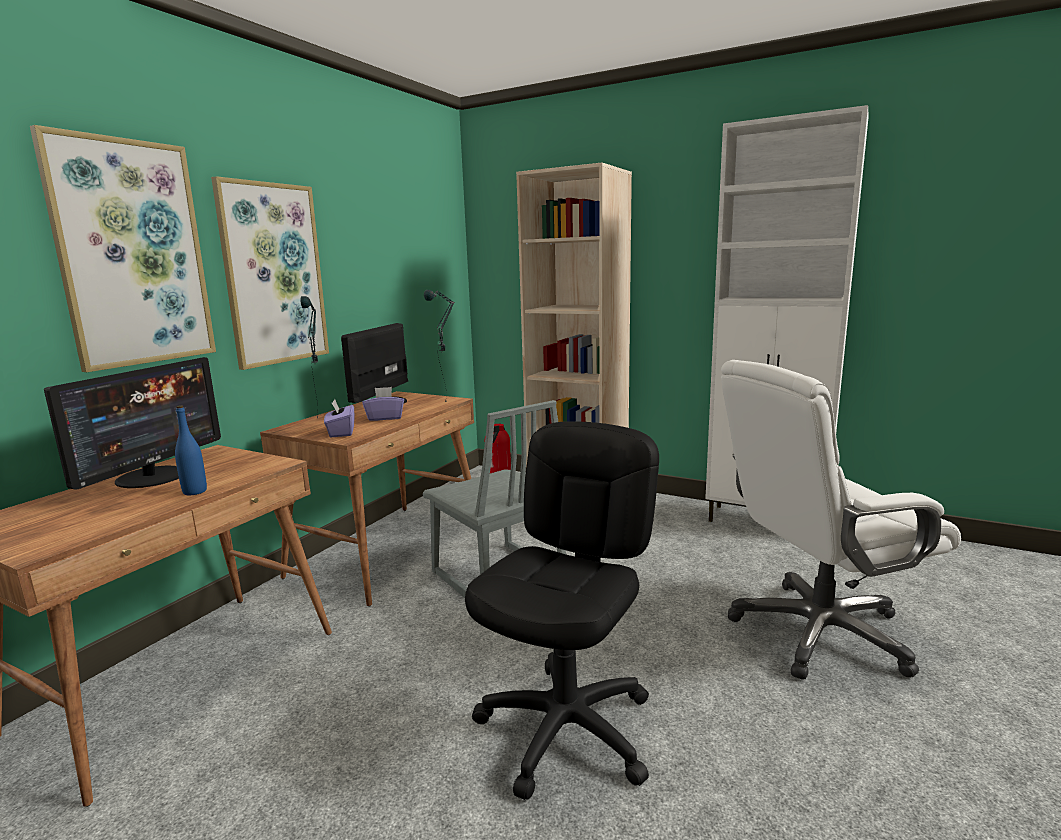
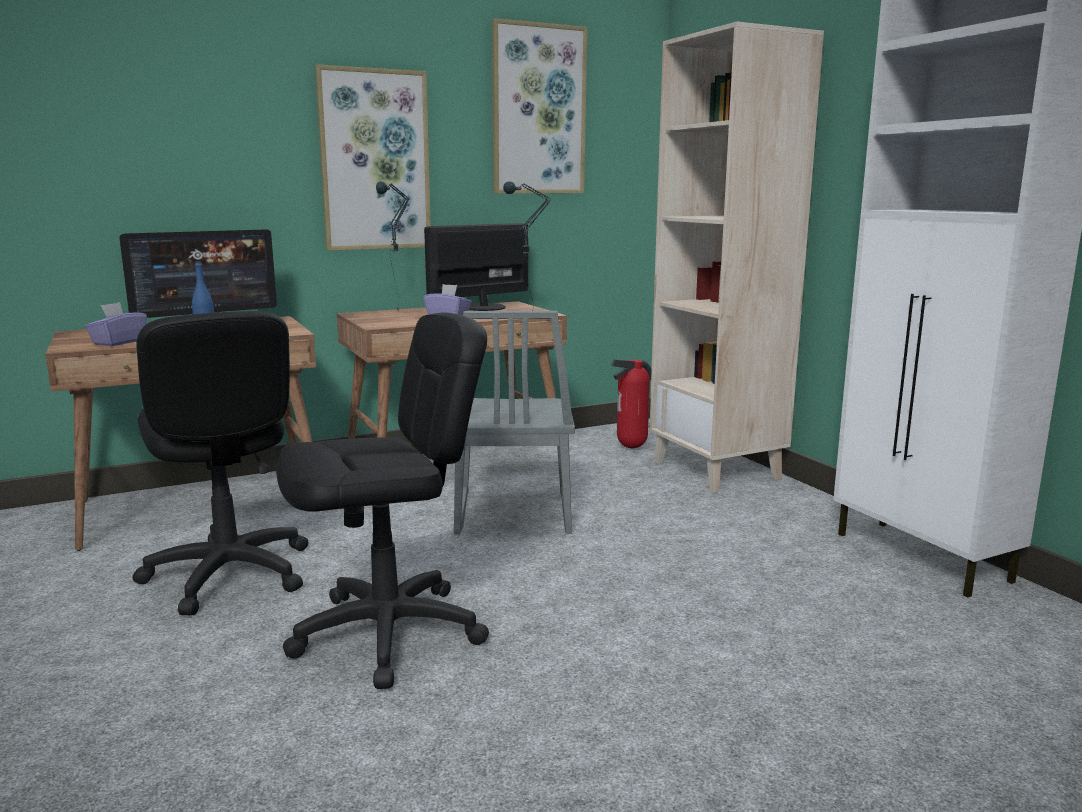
camera: 35 degrees right, 0 degrees up
(132, 254) = (233, 135): picture -> picture (538, 110)
(332, 744) = (229, 574): none -> black office chair
(341, 432) = (386, 321): purple tissue box -> purple tissue box (118, 342)
(818, 632) = (773, 671): white office chair -> none

